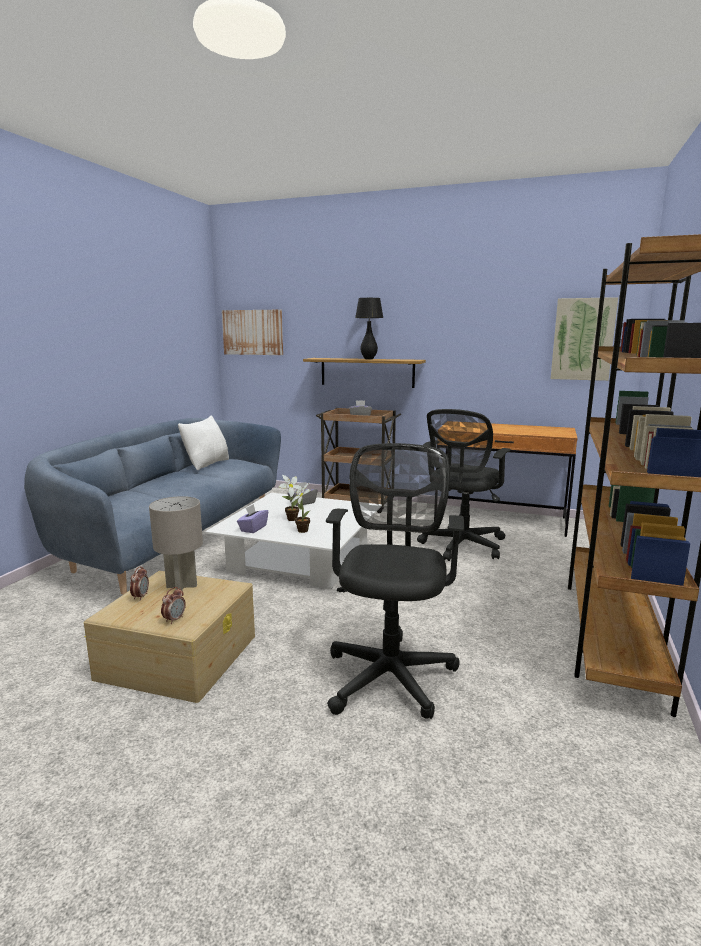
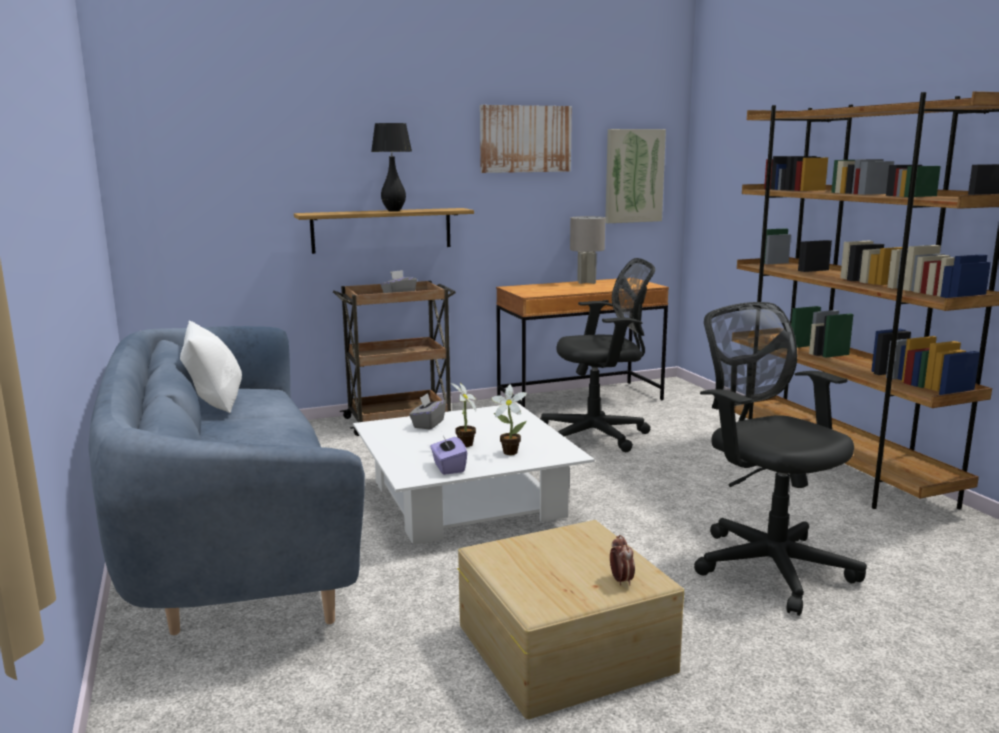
camera: 40 degrees left, 0 degrees up
(140, 597) = (523, 579): alarm clock -> none
(182, 586) = (539, 551): grey table lamp -> grey table lamp (587, 282)
(253, 332) = (179, 175): picture -> picture (525, 139)
(461, 547) = (598, 435): black office chair -> black office chair turned 90 degrees counterclockwise

